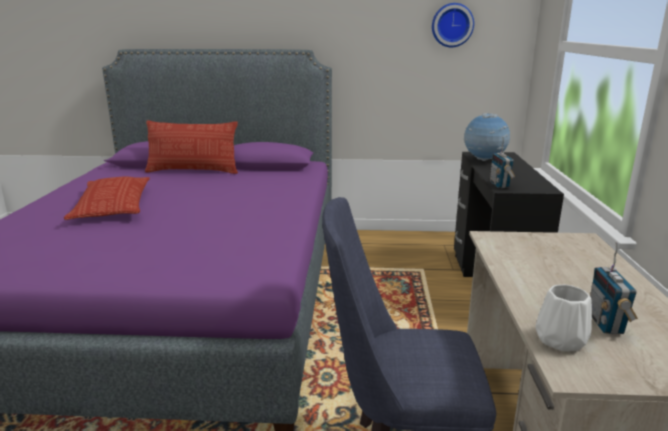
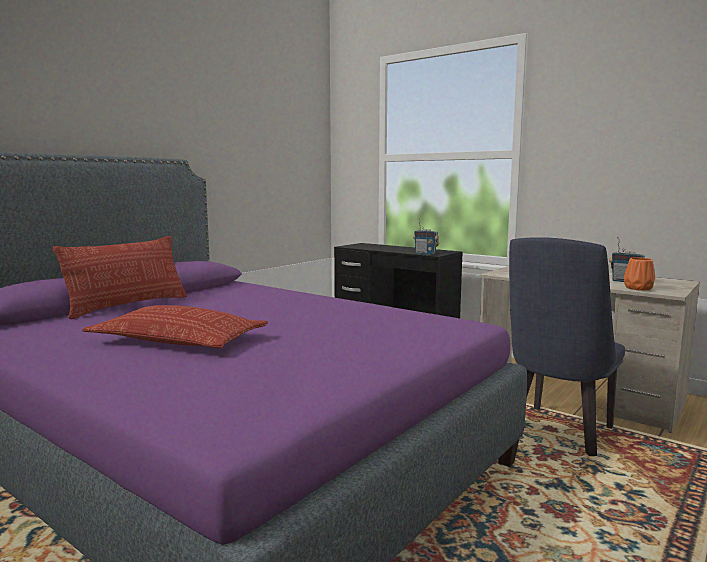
camera: 55 degrees left, 10 degrees down
(452, 25) = (283, 142): wall clock -> none
(484, 160) = (367, 247): globe -> none
(560, 341) = (639, 288): white vase -> orange vase

